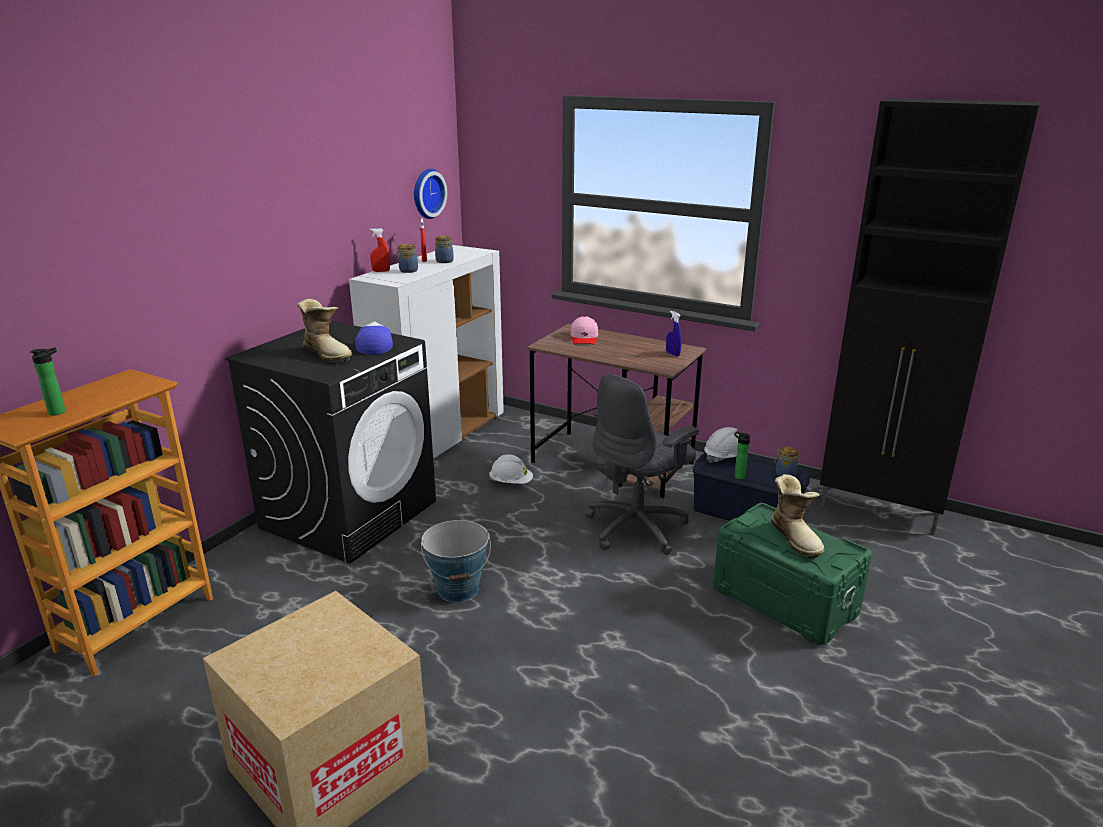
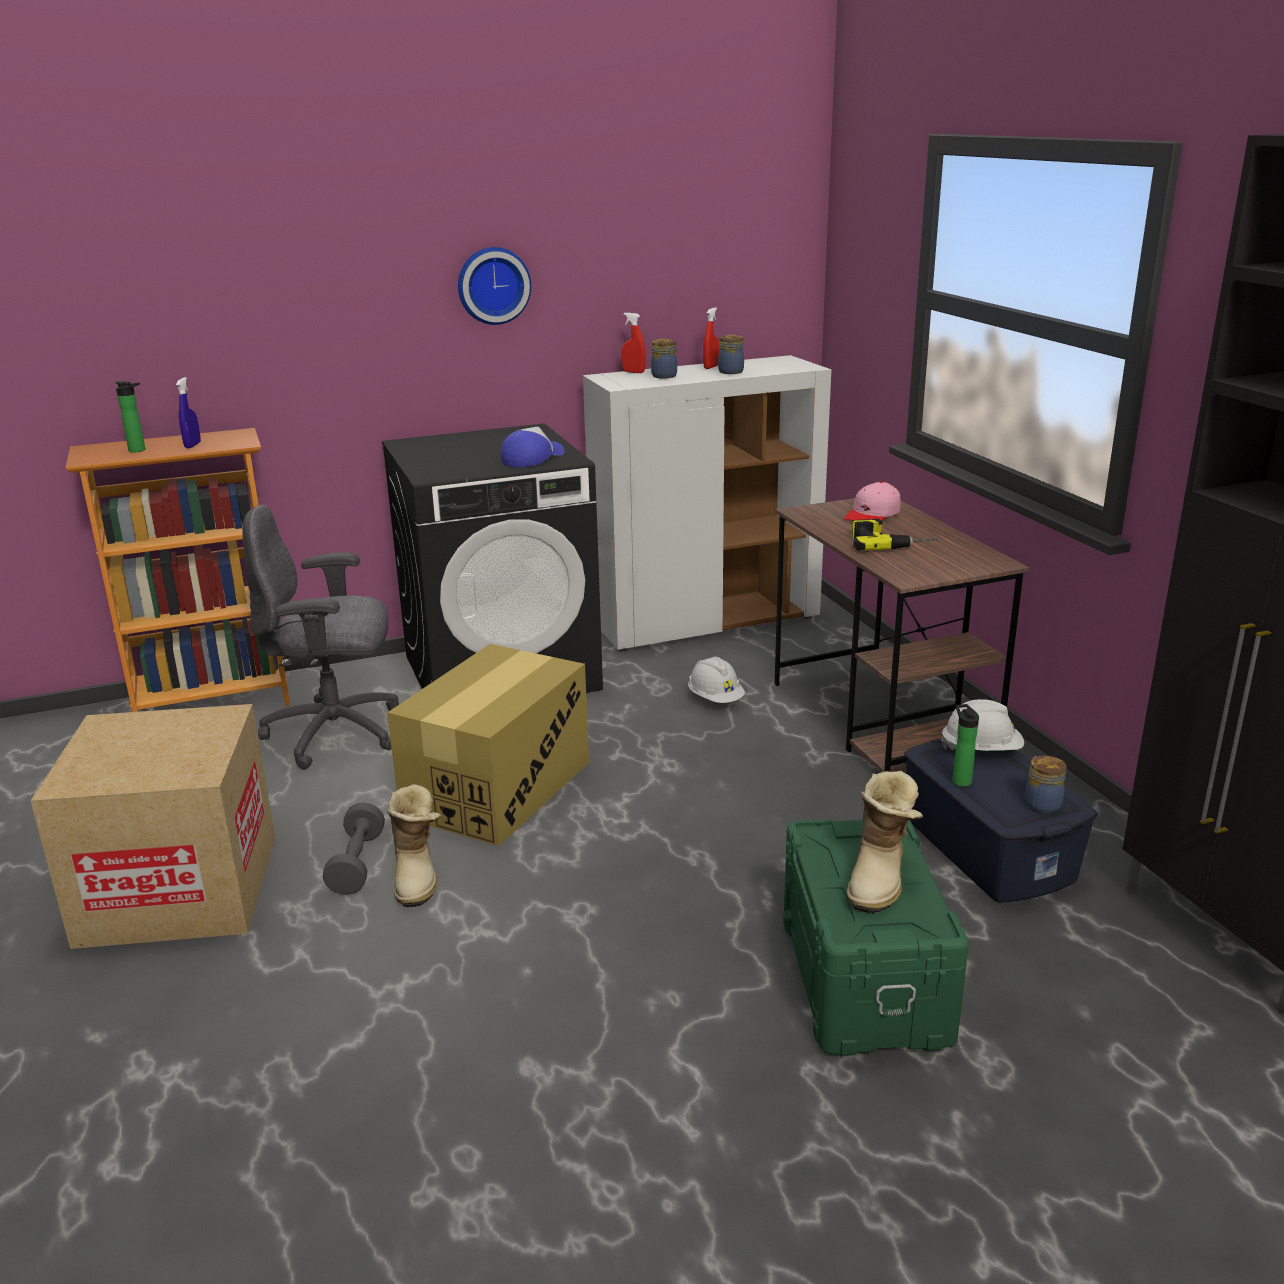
camera: 40 degrees right, 0 degrees up
(328, 353) = (473, 456): boot -> boot (418, 876)
(426, 193) = (751, 275): wall clock -> wall clock (493, 285)
(436, 681) = (357, 864): none -> grey dumbbell
(458, 589) = (498, 788): bucket -> cardboard box
(621, 351) = (889, 542): none -> power drill
(638, 528) = (795, 808): grey office chair -> grey office chair (337, 733)
(672, 354) = (957, 563): blue spray bottle -> blue spray bottle (192, 445)

